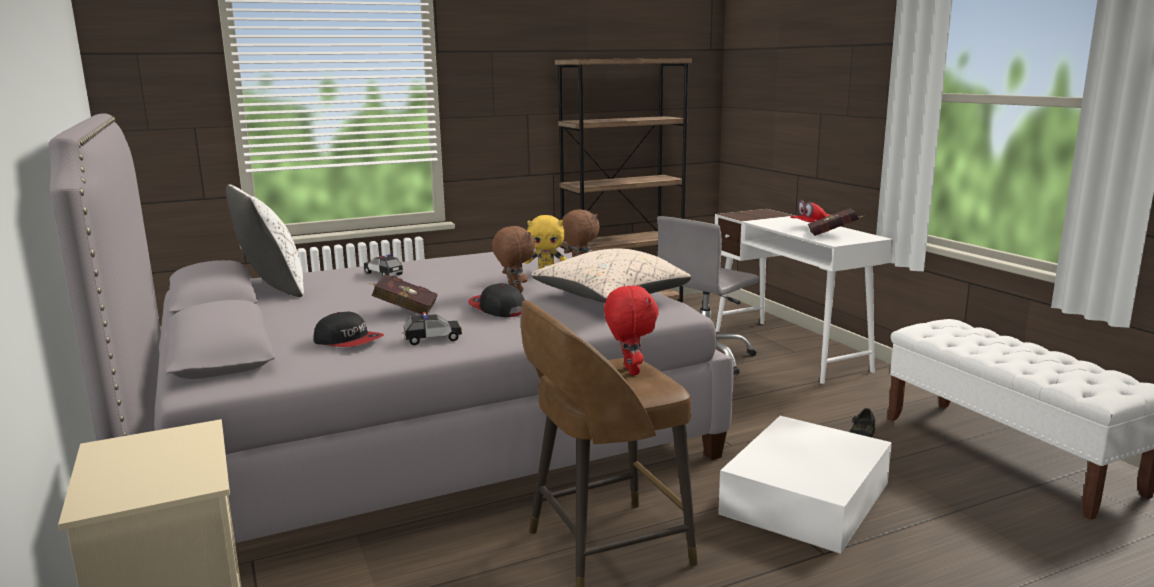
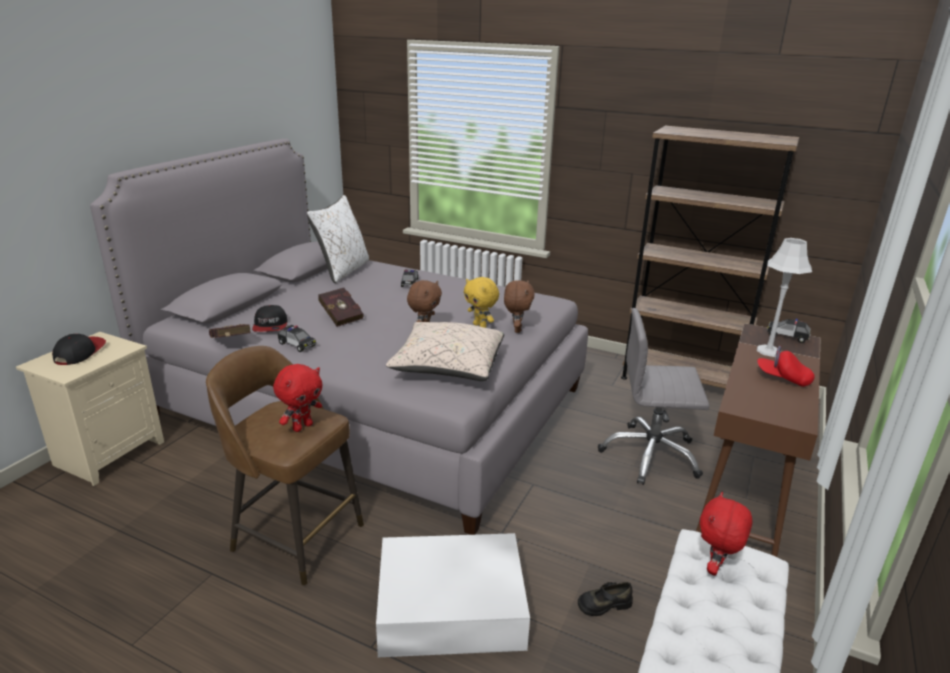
camera: 50 degrees right, 10 degrees up
(497, 308) = (375, 340): cap -> cap (80, 352)
(753, 212) = (787, 336): none -> toy car
(767, 220) = (768, 351): none -> grey table lamp
(789, 350) = (744, 493): white desk -> brown desk
(834, 235) = (769, 399): red book -> red book (231, 344)
(950, 333) = (715, 568): none -> red plush toy

